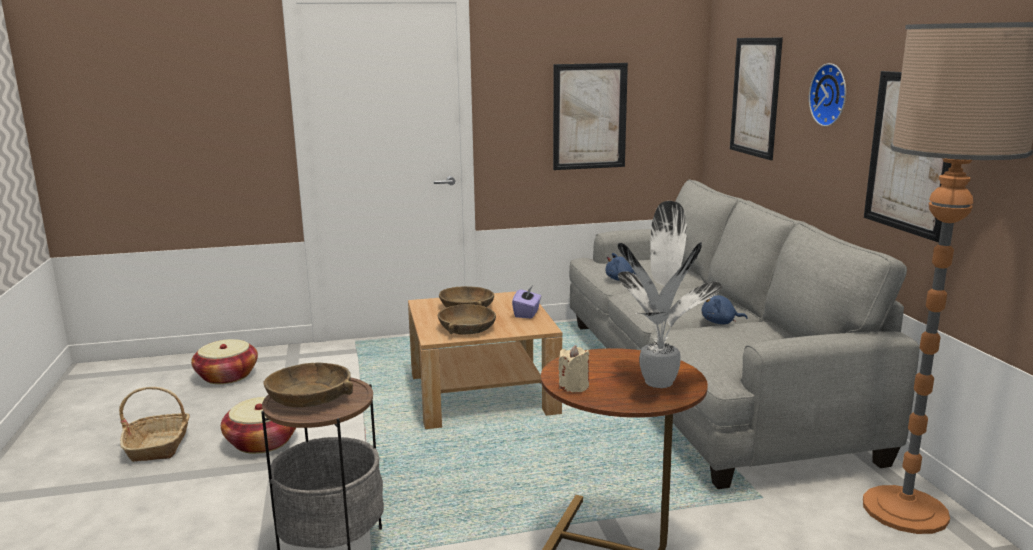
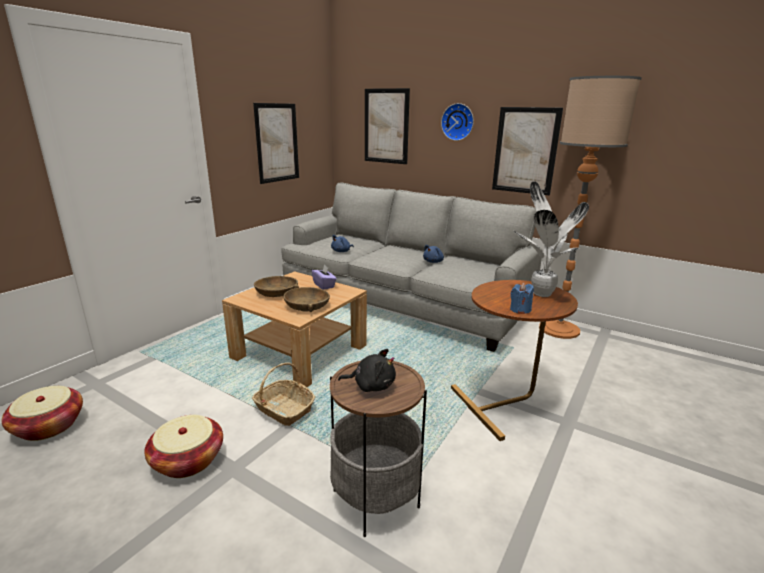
camera: 45 degrees left, 5 degrees up
(159, 445) = (77, 521): basket -> basket (284, 409)
(310, 396) = (371, 385): brown bowl -> black plush toy
(574, 386) = (520, 310): beige candle -> blue candle

